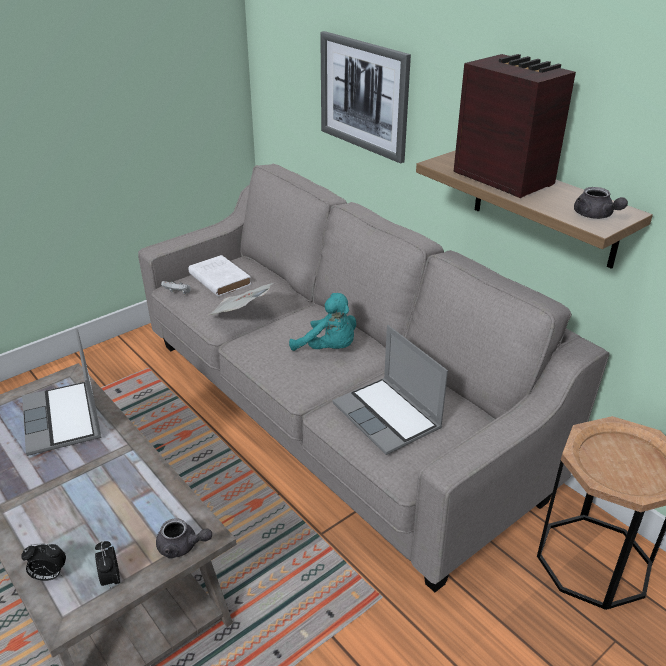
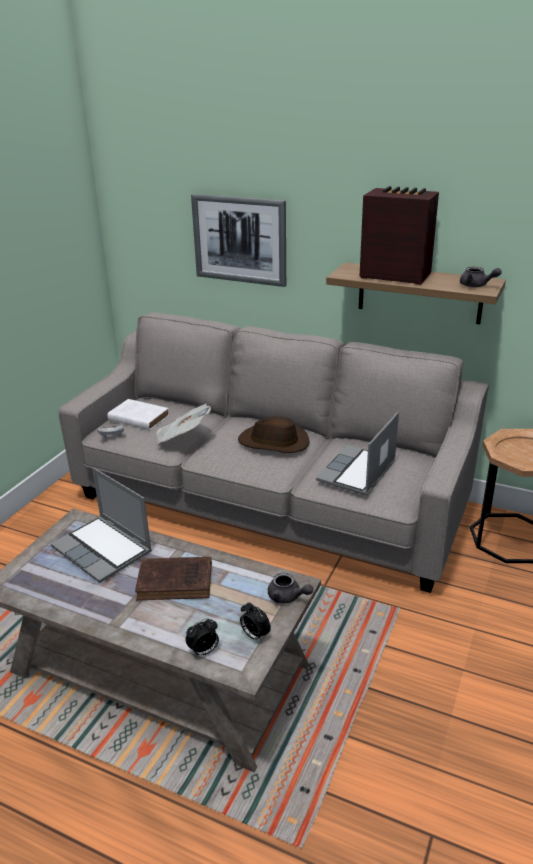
camera: 25 degrees left, 5 degrees down
(95, 483) = (177, 582): none -> brown book
(182, 547) = (287, 597): grey teapot -> grey teapot turned 45 degrees clockwise
(329, 348) = (274, 442): turquoise plush toy -> brown hat
(388, 417) = (357, 473): laptop -> laptop turned 90 degrees clockwise

